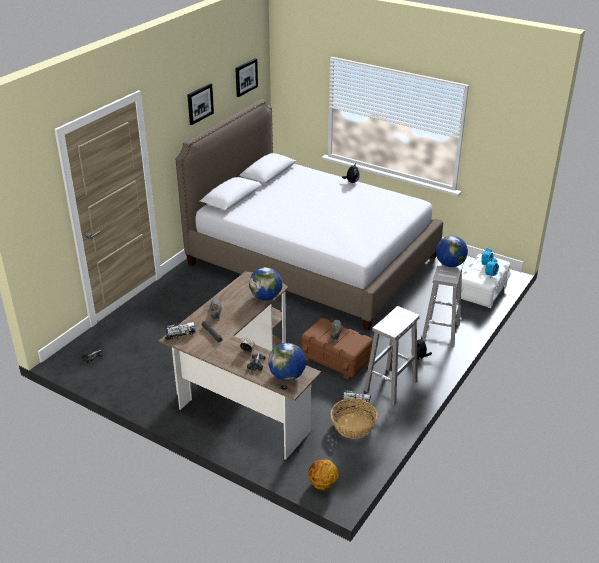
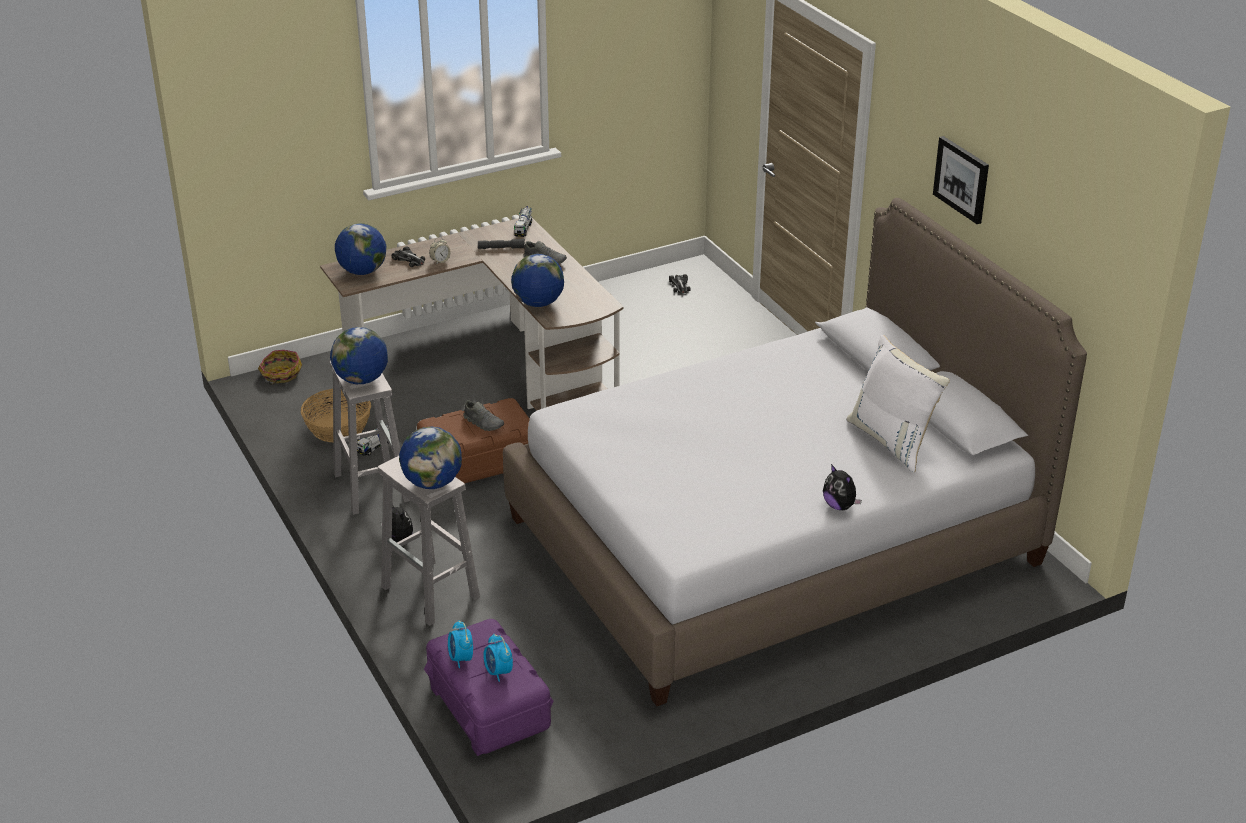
camera: 120 degrees right, 0 degrees up
(245, 77) = (1069, 243): picture -> none
(296, 181) = (892, 441): none -> white pillow
(322, 484) = (280, 374): basketball -> basket
(400, 318) = (361, 380): none -> globe
(481, 291) = (490, 707): white storage box -> purple storage box

